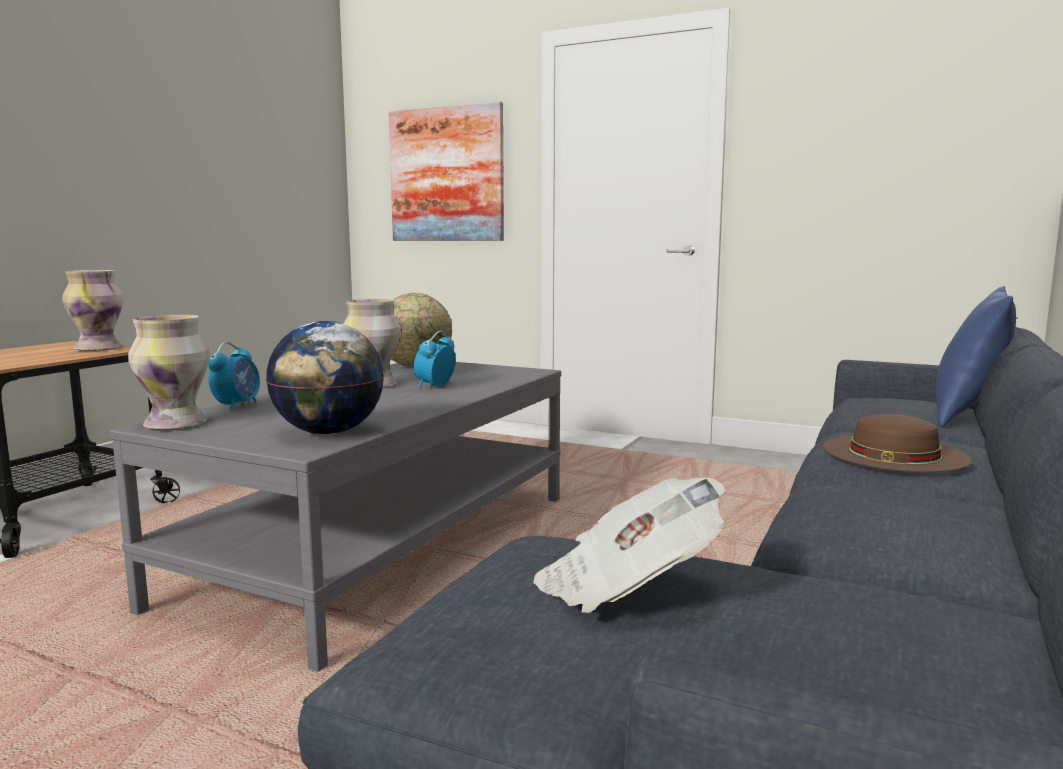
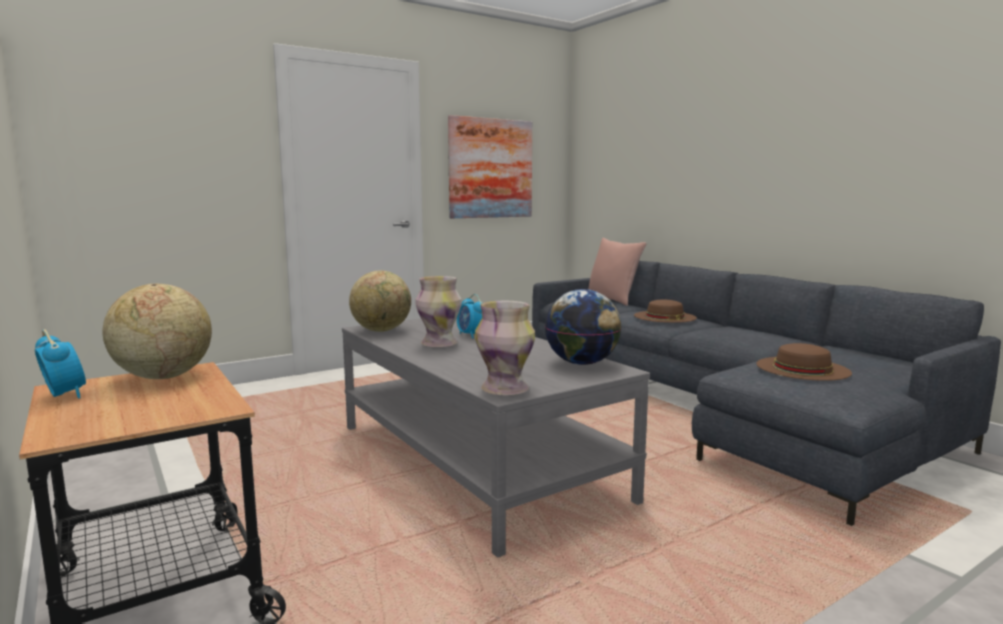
camera: 60 degrees left, 0 degrees up
(98, 348) = (163, 377): vase -> globe
(237, 405) = (458, 374): alarm clock -> alarm clock (64, 395)
(446, 175) = (175, 158): picture -> picture (490, 168)
(626, 587) = (802, 368): newspaper -> brown hat
(967, 416) = (613, 300): blue pillow -> pink pillow

